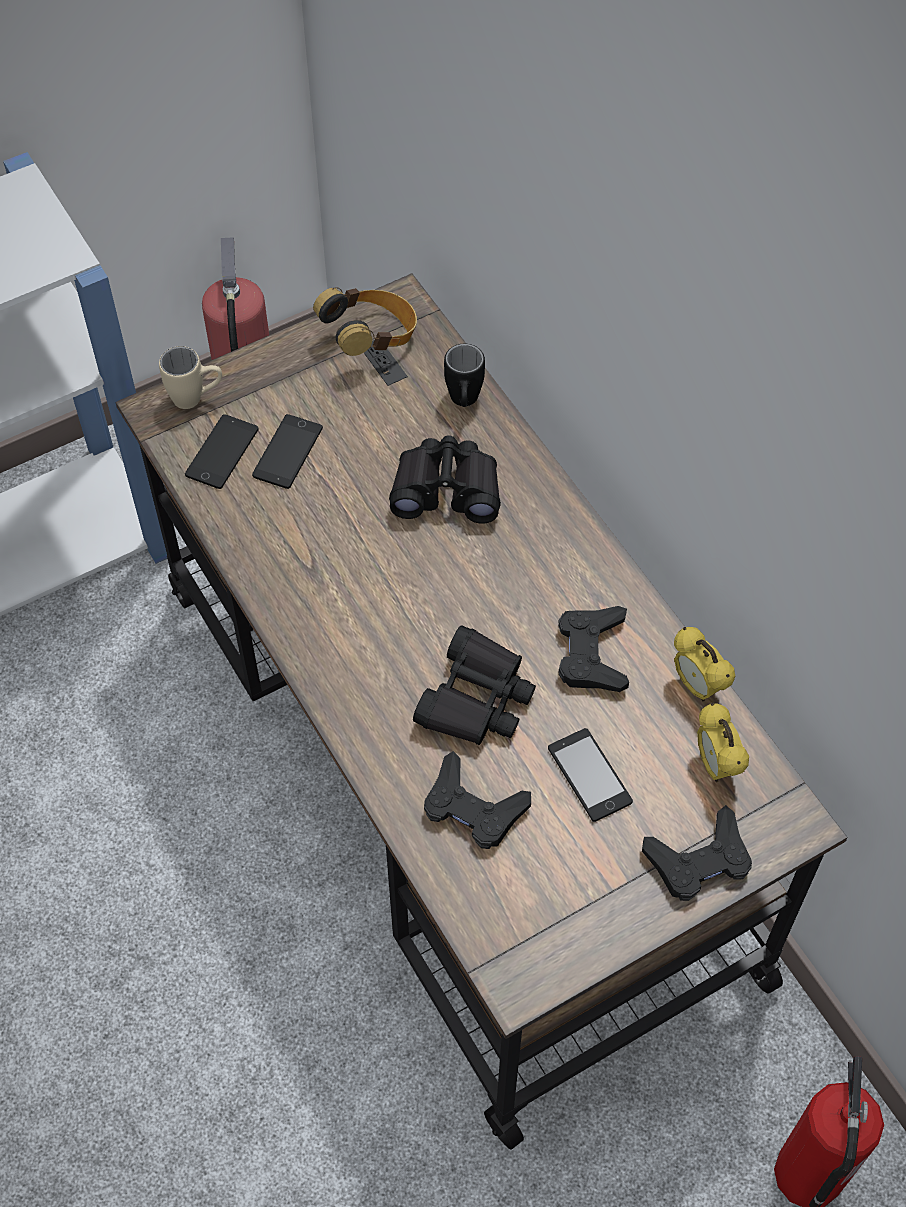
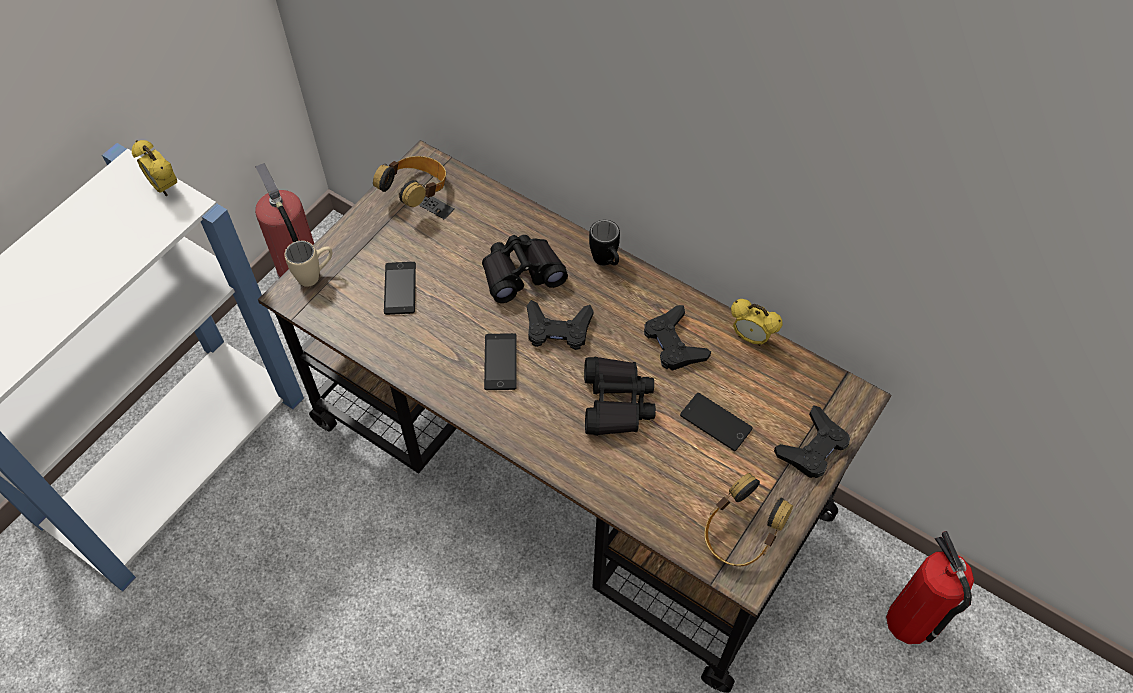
camera: 25 degrees left, 0 degrees up
(222, 452) = (354, 305): phone -> phone (500, 362)
(464, 403) = (502, 212): black mug -> black mug (606, 263)
(473, 808) = (654, 475): black game controller -> black game controller (558, 329)
(540, 929) = (740, 535): none -> headphones
(716, 765) = (789, 383): alarm clock -> alarm clock (164, 187)

